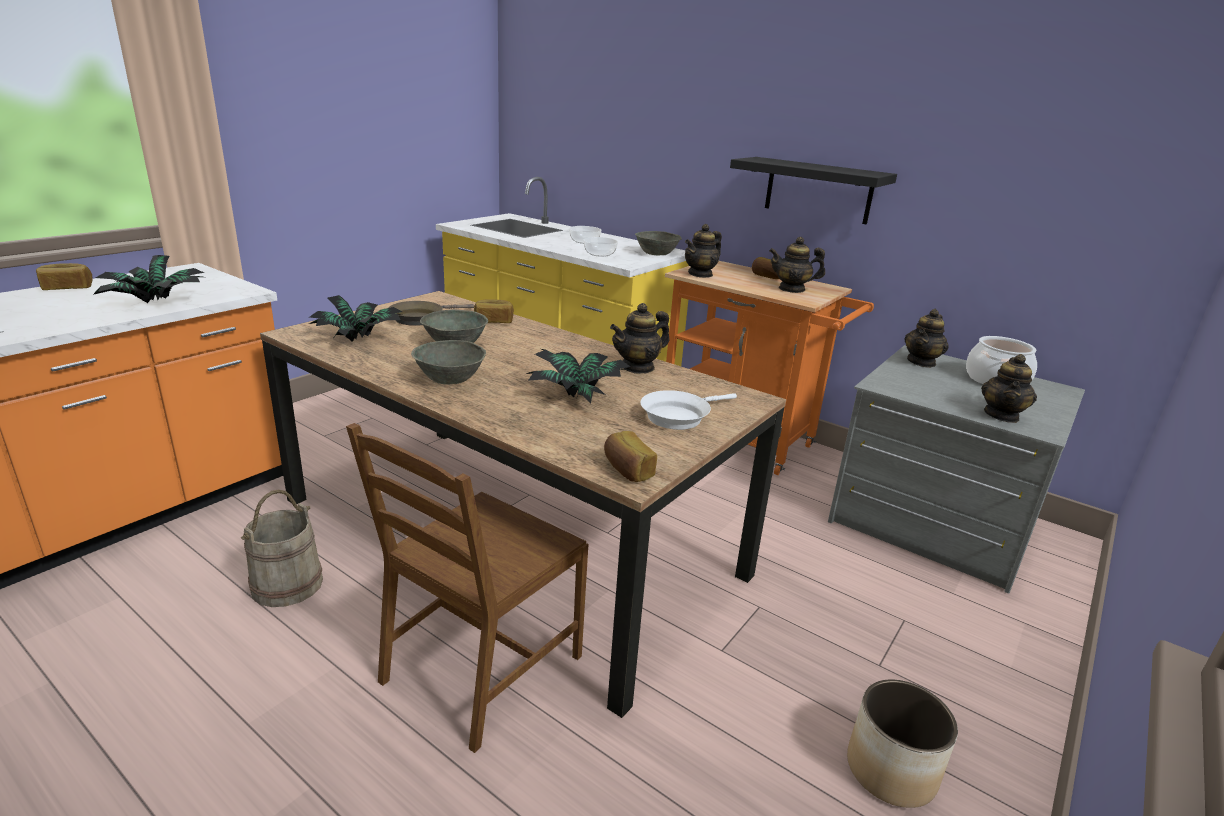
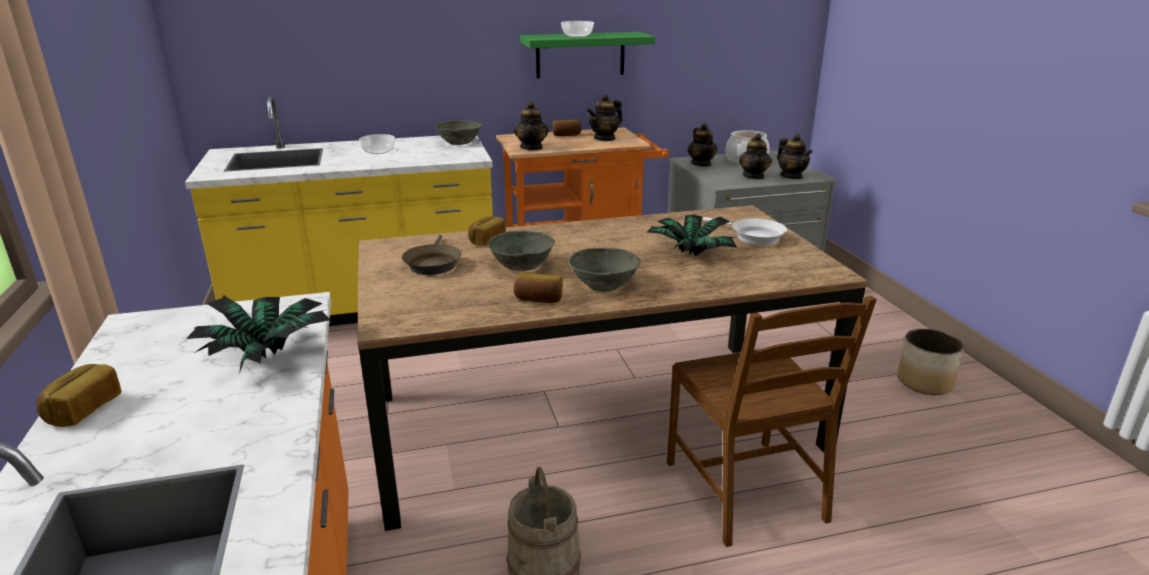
camera: 50 degrees left, 0 degrees up
(359, 340) = (455, 299): potted plant -> none
(599, 254) = (428, 157): bowl -> bowl (577, 36)
(627, 470) = (821, 271): bread -> bread (539, 299)
(638, 367) = (655, 223): teapot -> teapot (753, 176)
(679, 416) = (753, 237): white frying pan -> white frying pan turned 45 degrees counterclockwise
(818, 190) = (580, 55): black shelf -> green shelf

